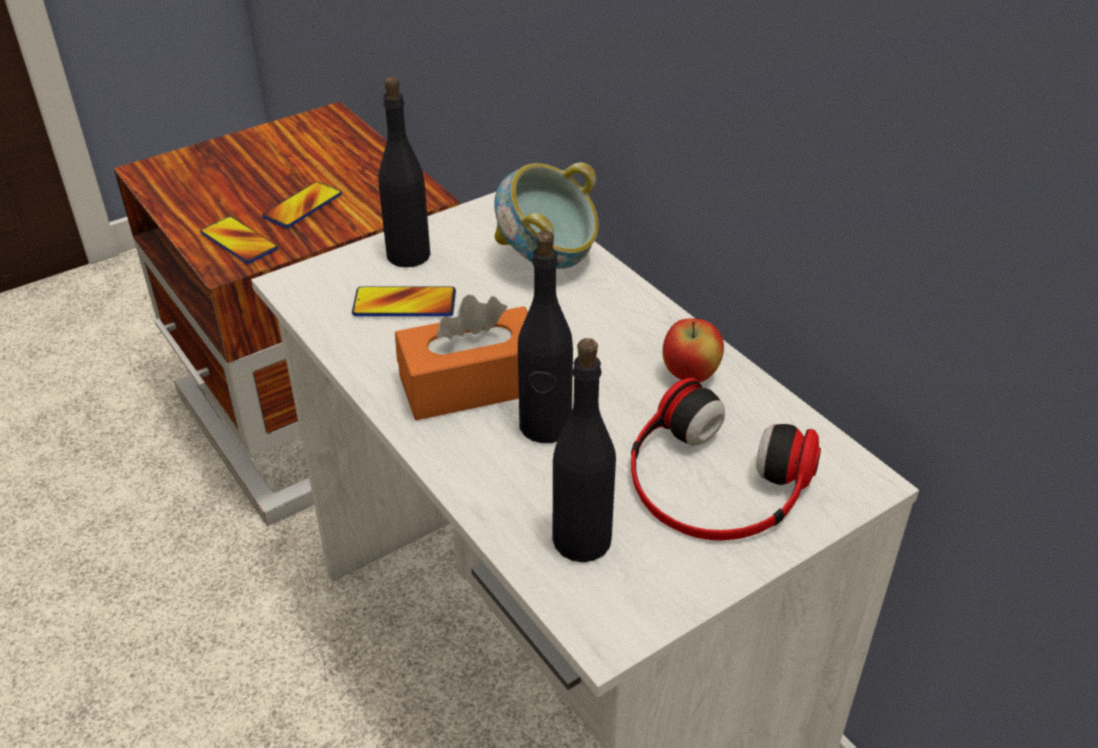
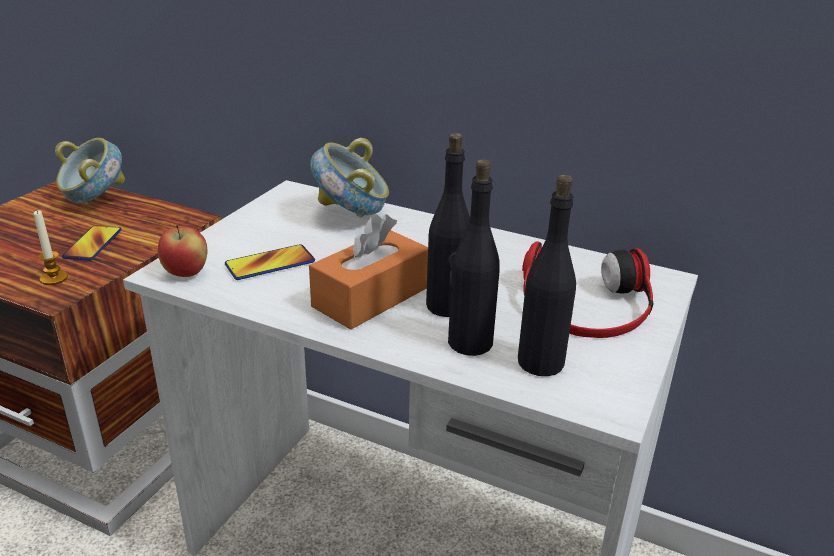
camera: 30 degrees left, 10 degrees down
(239, 241) = (54, 278): phone -> candle
(342, 146) = (95, 201): none -> bowl
(408, 255) = (243, 235): black bottle -> black bottle (469, 343)
(690, 375) = (510, 254): apple -> apple (186, 273)

